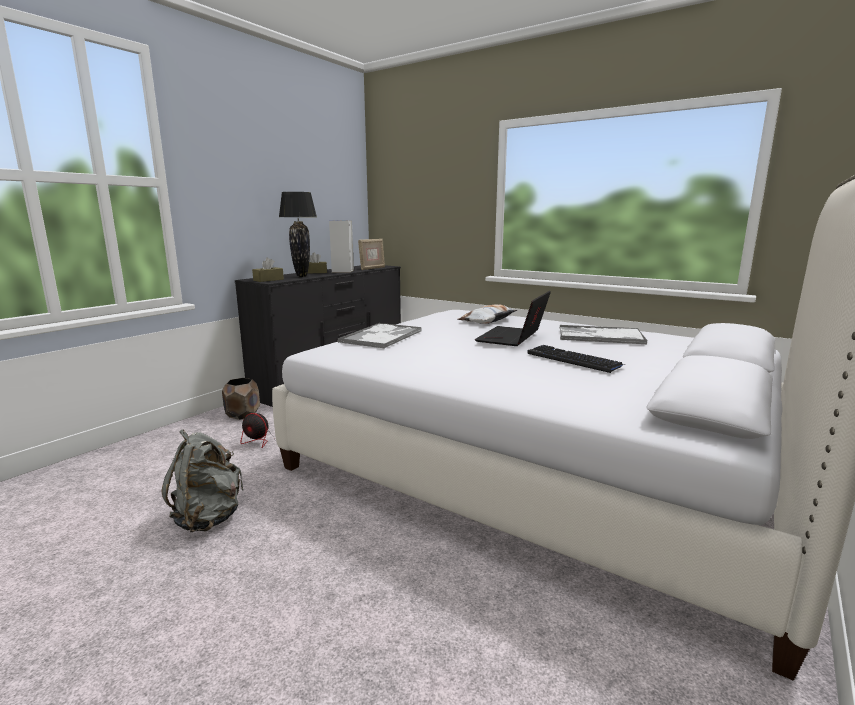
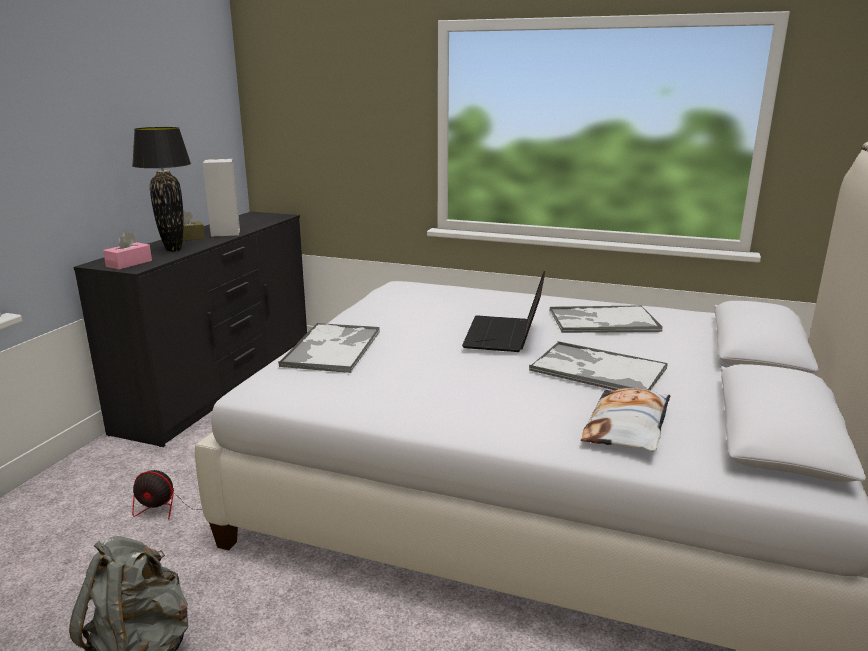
camera: 15 degrees left, 5 degrees up
(243, 414) = (112, 463): brown planter -> none
(268, 280) = (129, 263): brown tissue box -> pink tissue box
(372, 268) = (264, 223): picture frame -> none
(487, 320) = (454, 303): pillow -> pillow (628, 427)
(573, 360) = (596, 370): keyboard -> tray

